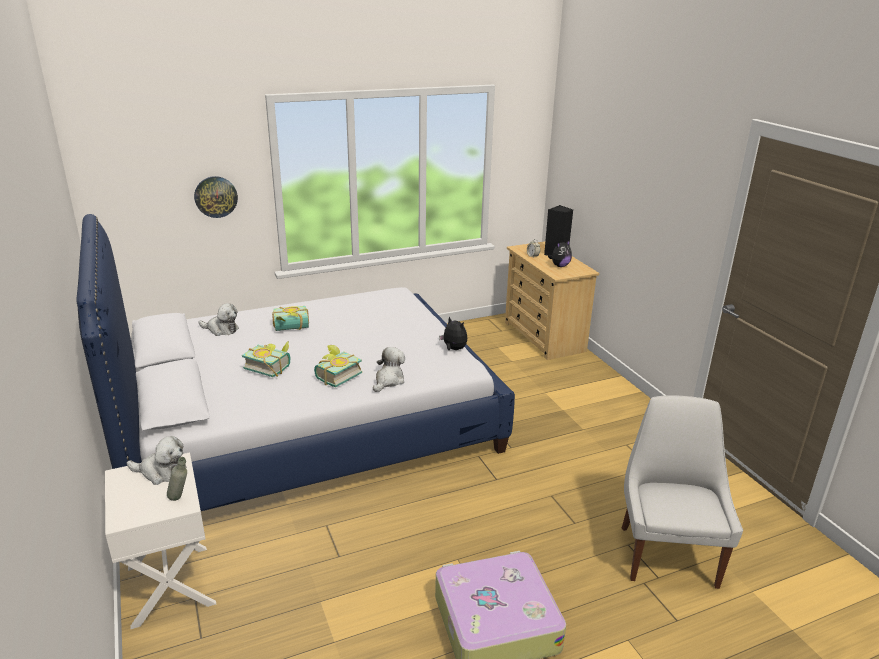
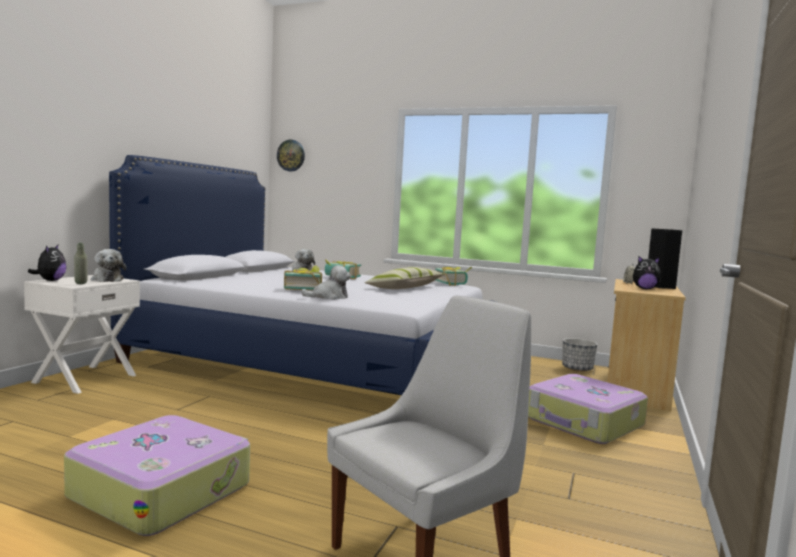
camera: 45 degrees right, 20 degrees down
(216, 196) = (353, 186): wall clock -> wall clock (291, 155)
(270, 366) = (280, 280): book -> book (453, 284)
(384, 325) = (405, 288): none -> pillow
(453, 349) = (422, 302): plush toy -> plush toy (50, 280)
(484, 328) = (577, 369): none -> planter
(570, 393) = (584, 422): none -> suitcase

